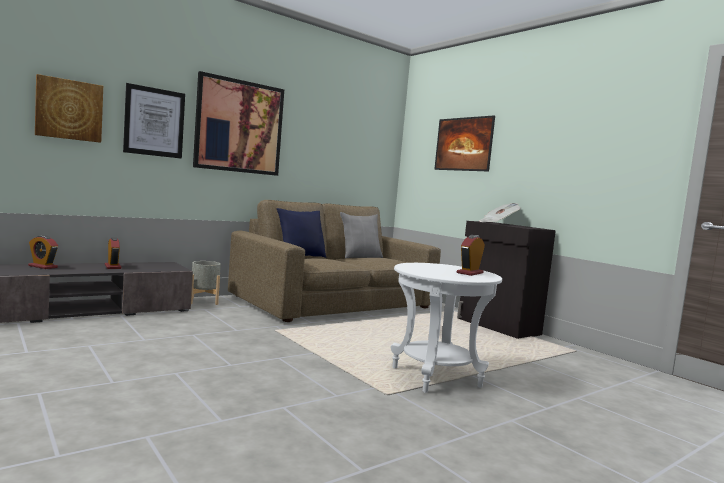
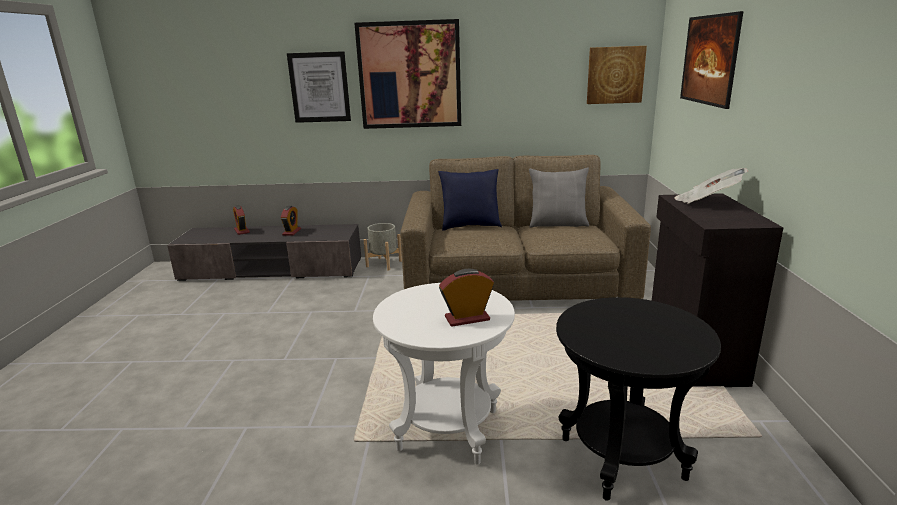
camera: 40 degrees right, 15 degrees up
(69, 110) = (245, 90): picture -> picture (615, 75)
(540, 370) = (621, 459): none -> black side table

